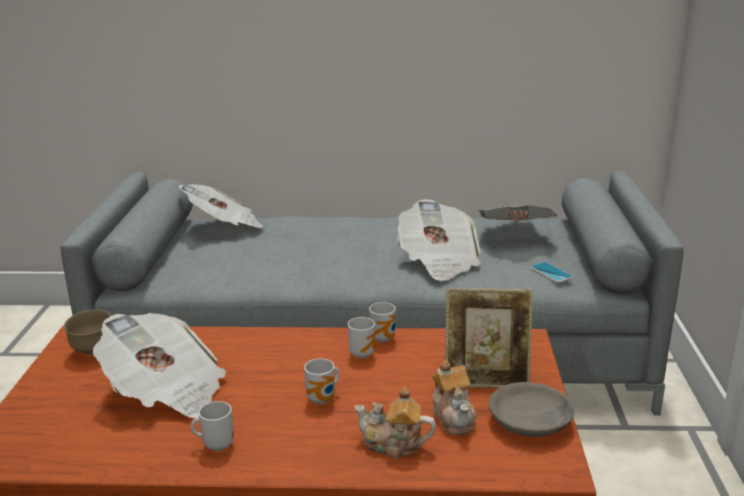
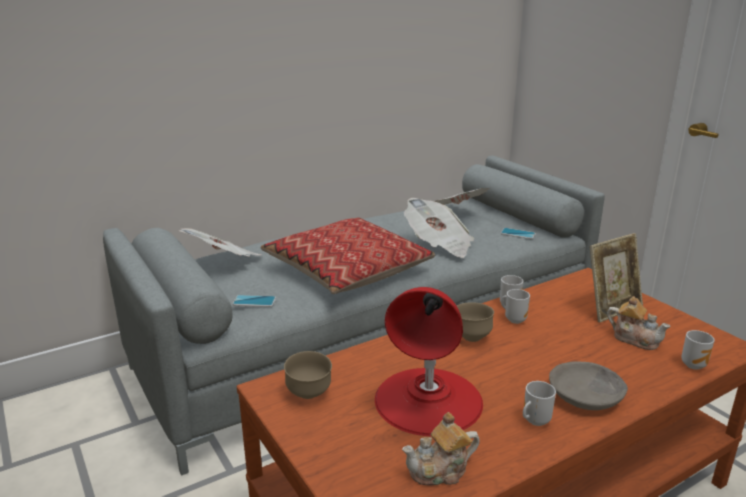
camera: 35 degrees left, 0 degrees up
(166, 391) = (428, 400): newspaper -> red table lamp
(193, 267) = (254, 301): none -> phone
(292, 355) = (471, 337): none -> brown bowl
(314, 260) = (347, 268): none -> pillow
(323, 399) = (545, 359): mug -> mug (694, 364)
(393, 444) = (634, 370): teapot -> teapot (440, 471)
(531, 422) = (675, 325): grey bowl -> grey bowl (586, 396)

